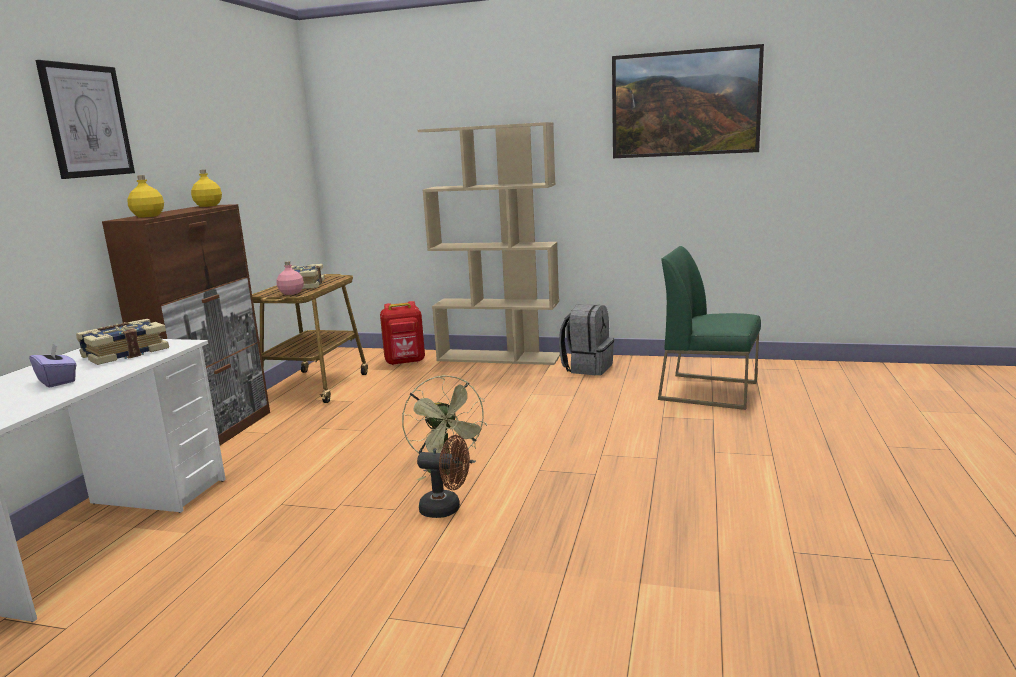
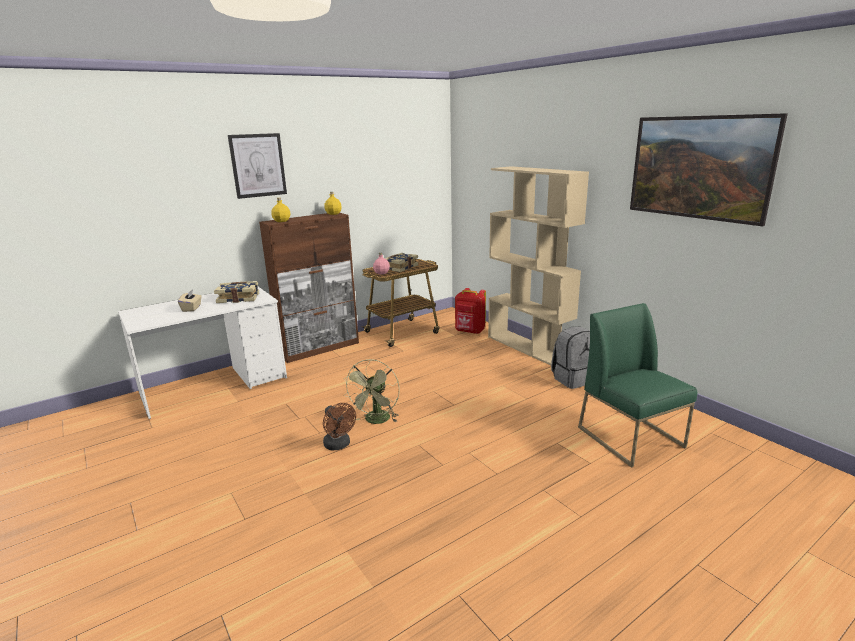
camera: 40 degrees right, 5 degrees up
(57, 381) = (192, 308): purple tissue box -> beige tissue box

